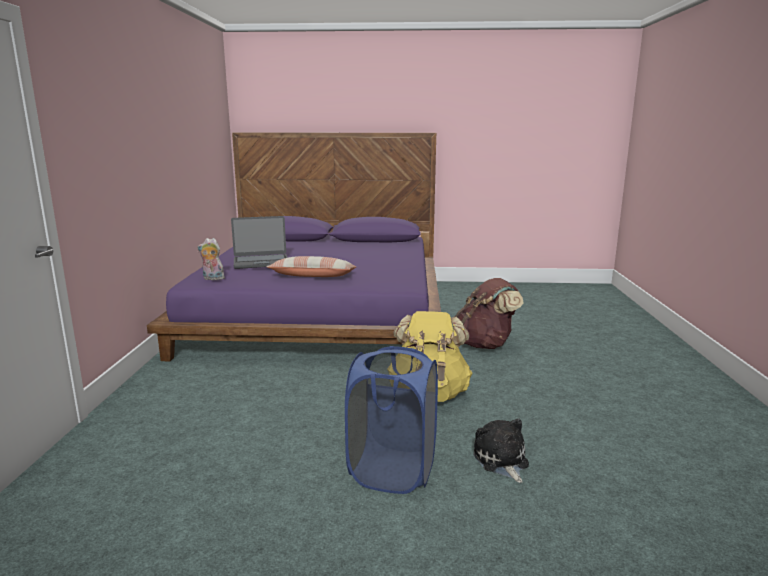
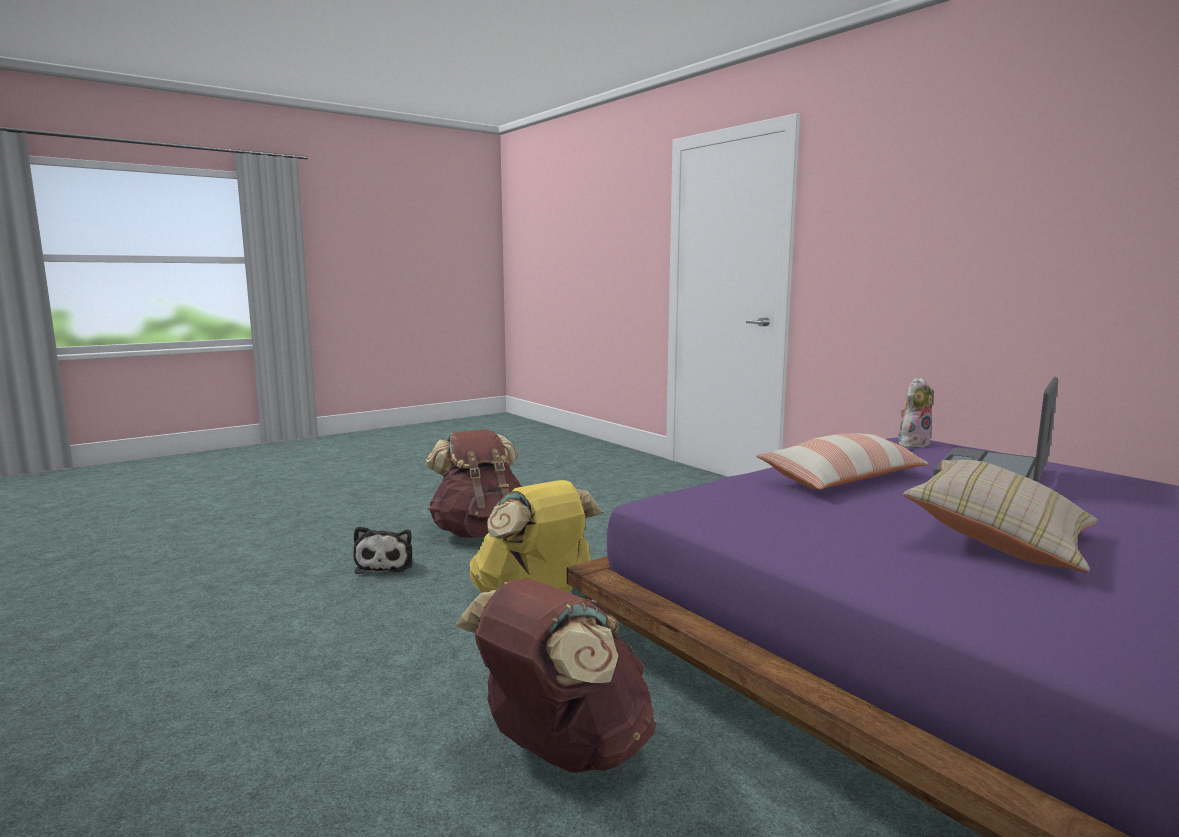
camera: 140 degrees right, 5 degrees down
(351, 256) = (999, 541): none -> beige pillow
(392, 471) = (480, 532): blue laundry basket -> brown backpack
(501, 461) = (386, 564): plush toy -> plush toy turned 45 degrees clockwise

